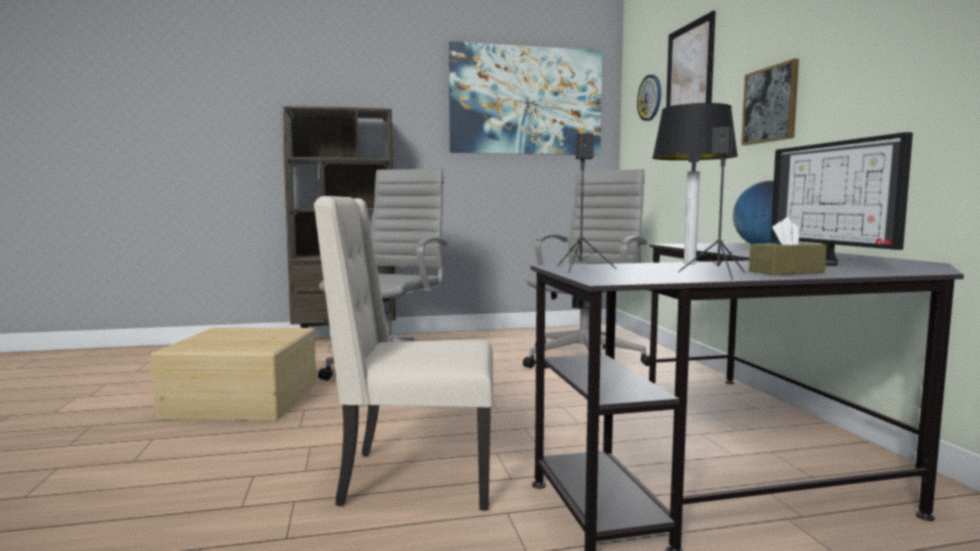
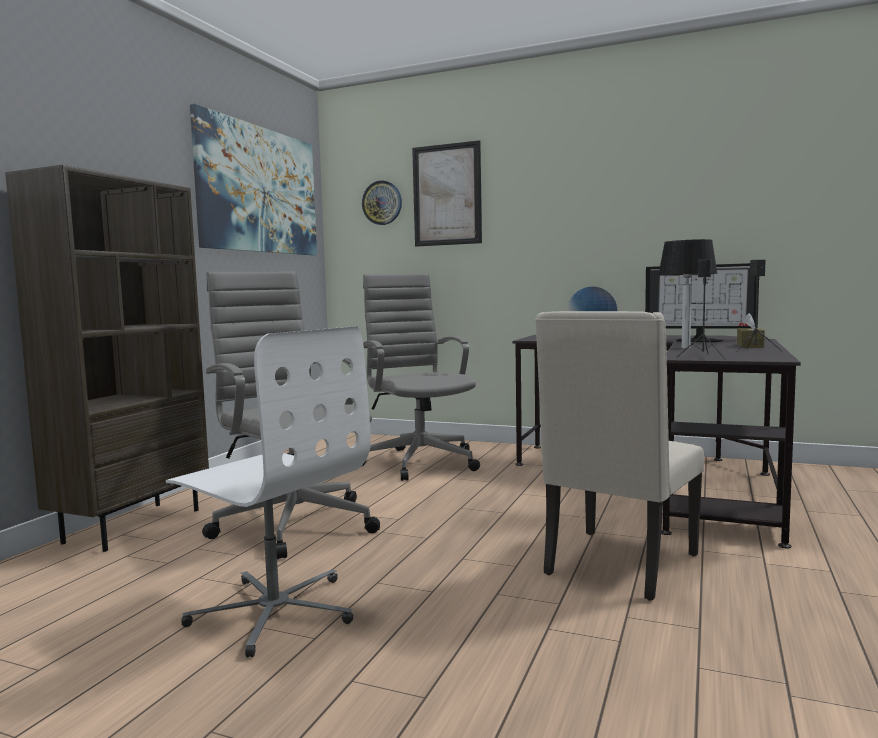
camera: 55 degrees left, 0 degrees up
(241, 399) = (274, 611): beige storage box -> white office chair
(770, 104) = (556, 228): picture -> none

